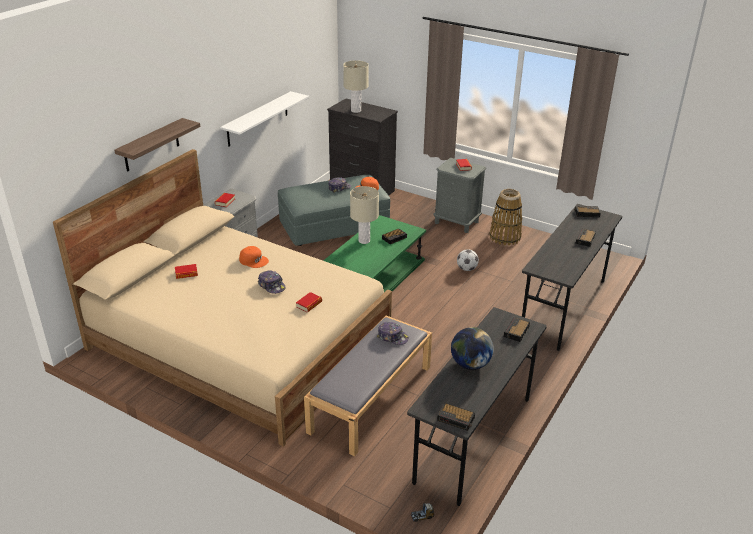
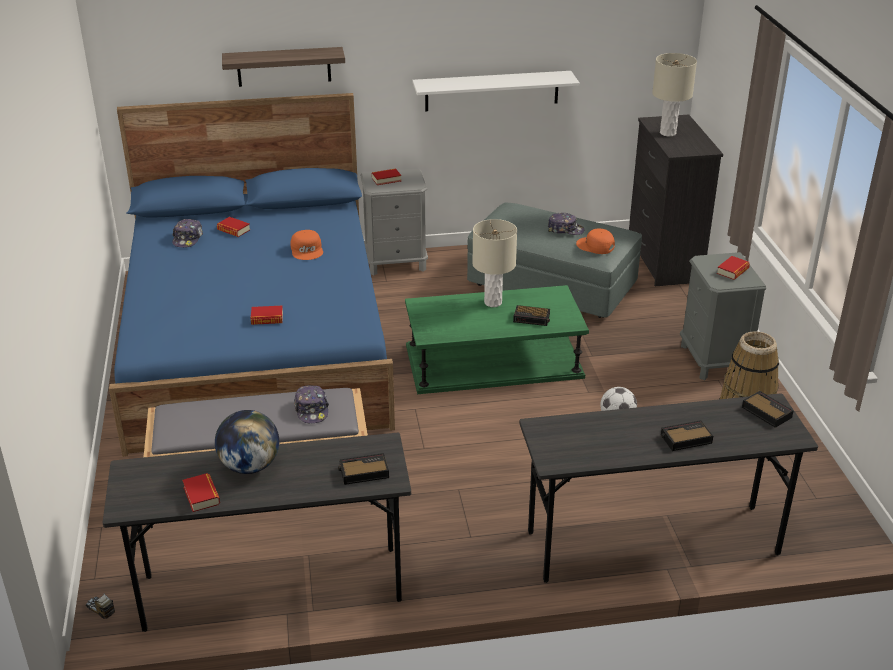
camera: 50 degrees right, 0 degrees up
(239, 341) = (258, 341): beige bed -> blue bed
(272, 286) = (273, 282): cap -> cap (188, 239)
(456, 419) = (130, 501): alarm clock -> none
(480, 391) = (201, 496): none -> book

